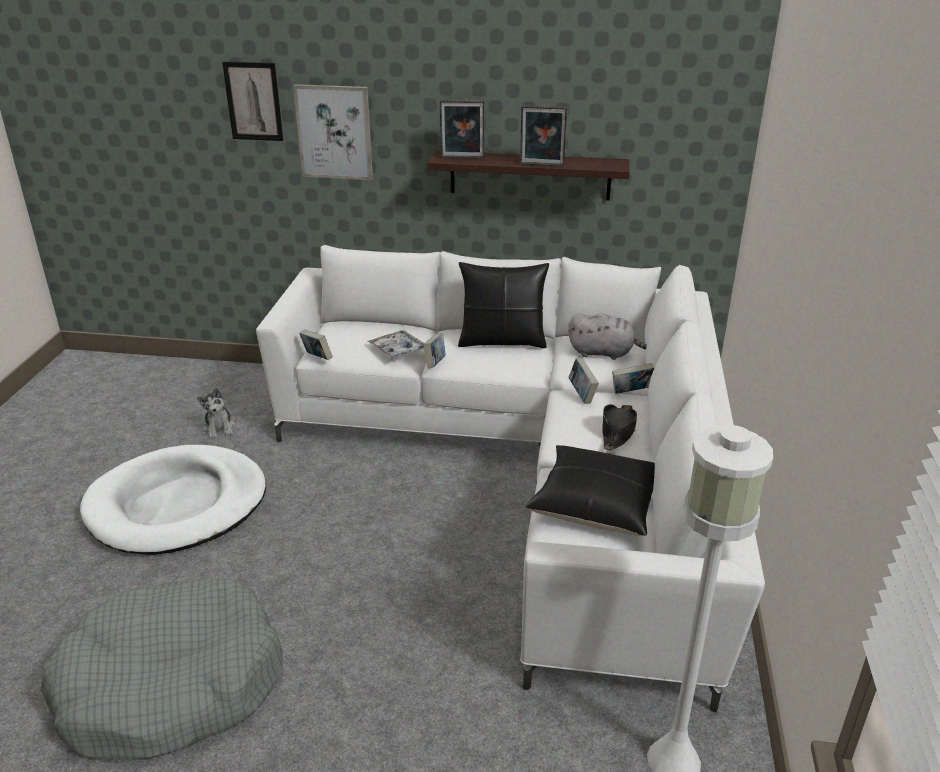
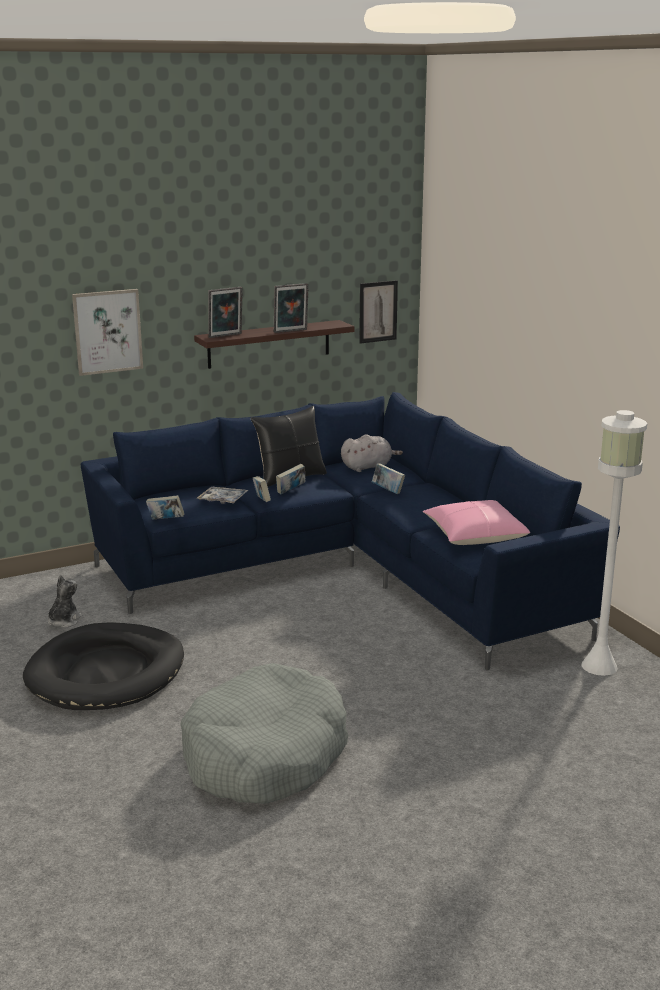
camera: 35 degrees left, 10 degrees down
(177, 505) = (106, 673): white dog bed -> black dog bed
(219, 428) = (64, 621): plush toy -> plush toy turned 105 degrees counterclockwise
(253, 101) = (32, 314): picture -> picture (378, 311)
(533, 471) = (350, 571): white sofa -> blue sofa
(596, 503) = (474, 535): black pillow -> pink pillow
(617, 432) = (437, 501): black hat -> none
(632, 393) = (415, 482): book -> book (291, 491)

